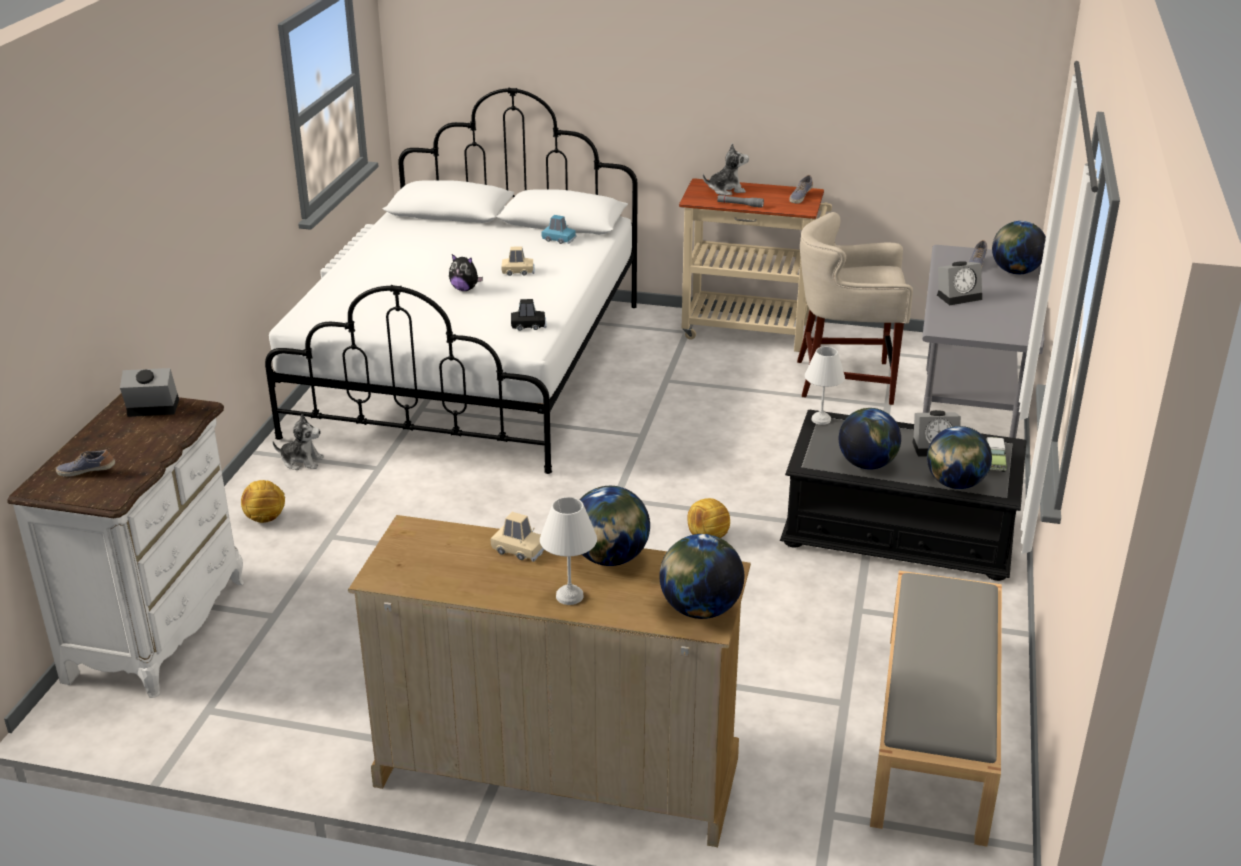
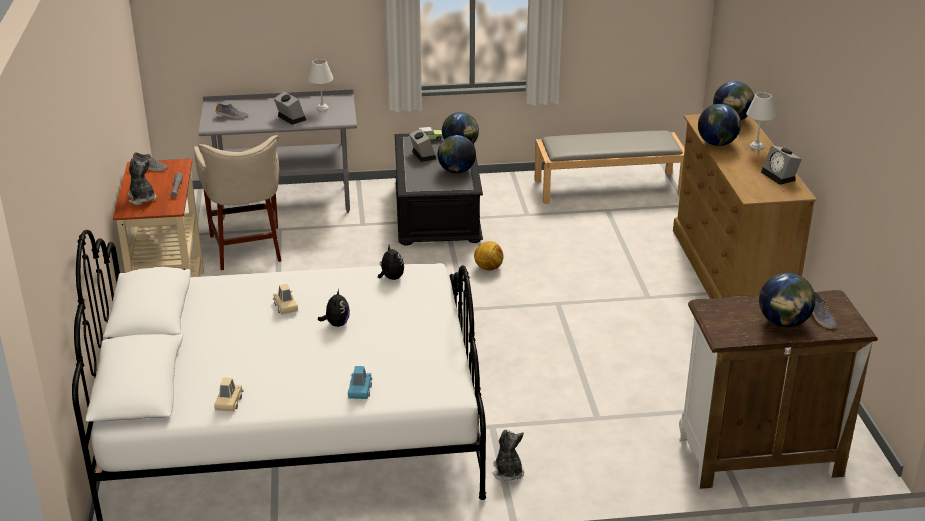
camera: 110 degrees left, 0 degrees up
(151, 409) = (727, 324): alarm clock -> alarm clock (780, 176)
(265, 518) = (599, 459): football -> none
(519, 549) = (735, 165): beige toy car -> beige toy car (229, 402)
(528, 325) = (391, 278): black toy car -> plush toy
(559, 239) = (203, 302): blue toy car -> blue toy car (360, 390)
(822, 419) = (410, 189): white table lamp -> white table lamp (322, 108)
(1015, 272) = (240, 105): globe -> globe (783, 322)

